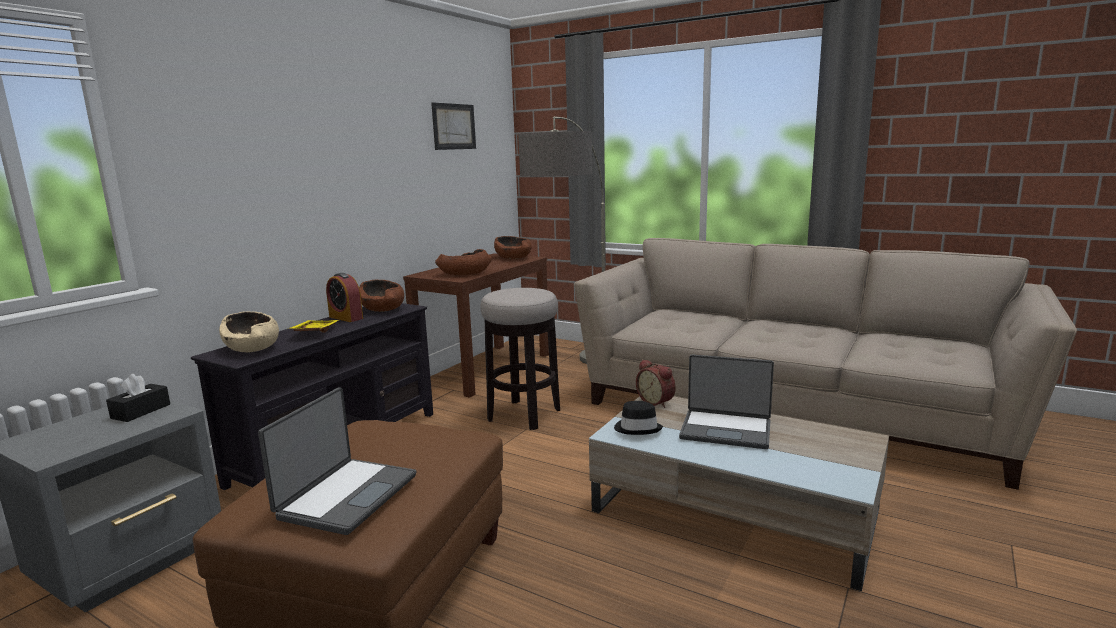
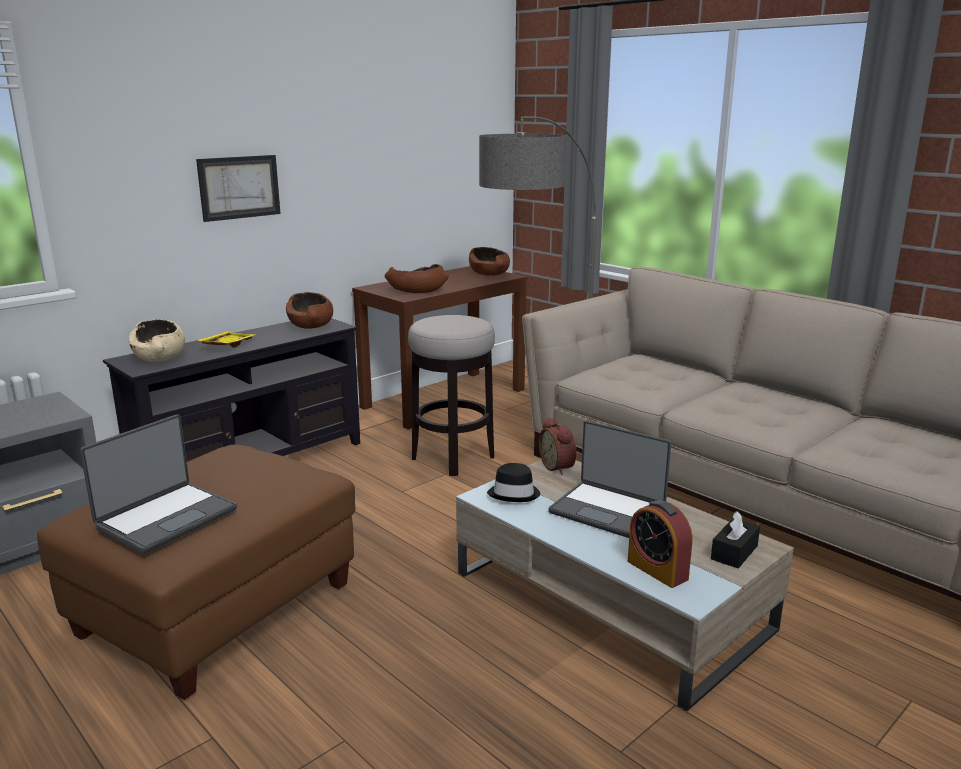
camera: 15 degrees right, 5 degrees up
(141, 411) = (42, 409): black tissue box -> black tissue box (734, 552)
(346, 318) = (268, 332): alarm clock -> alarm clock (657, 570)
(453, 126) = (428, 117): picture -> picture (239, 187)

